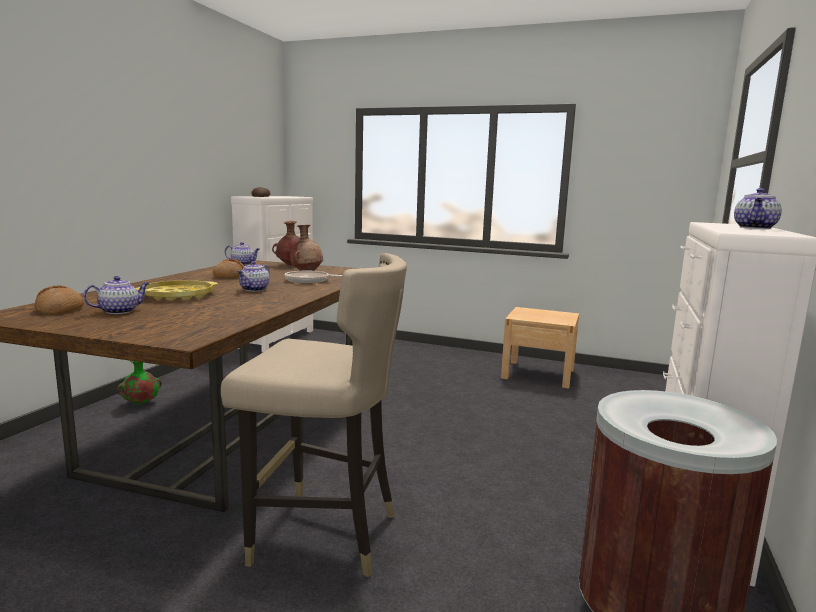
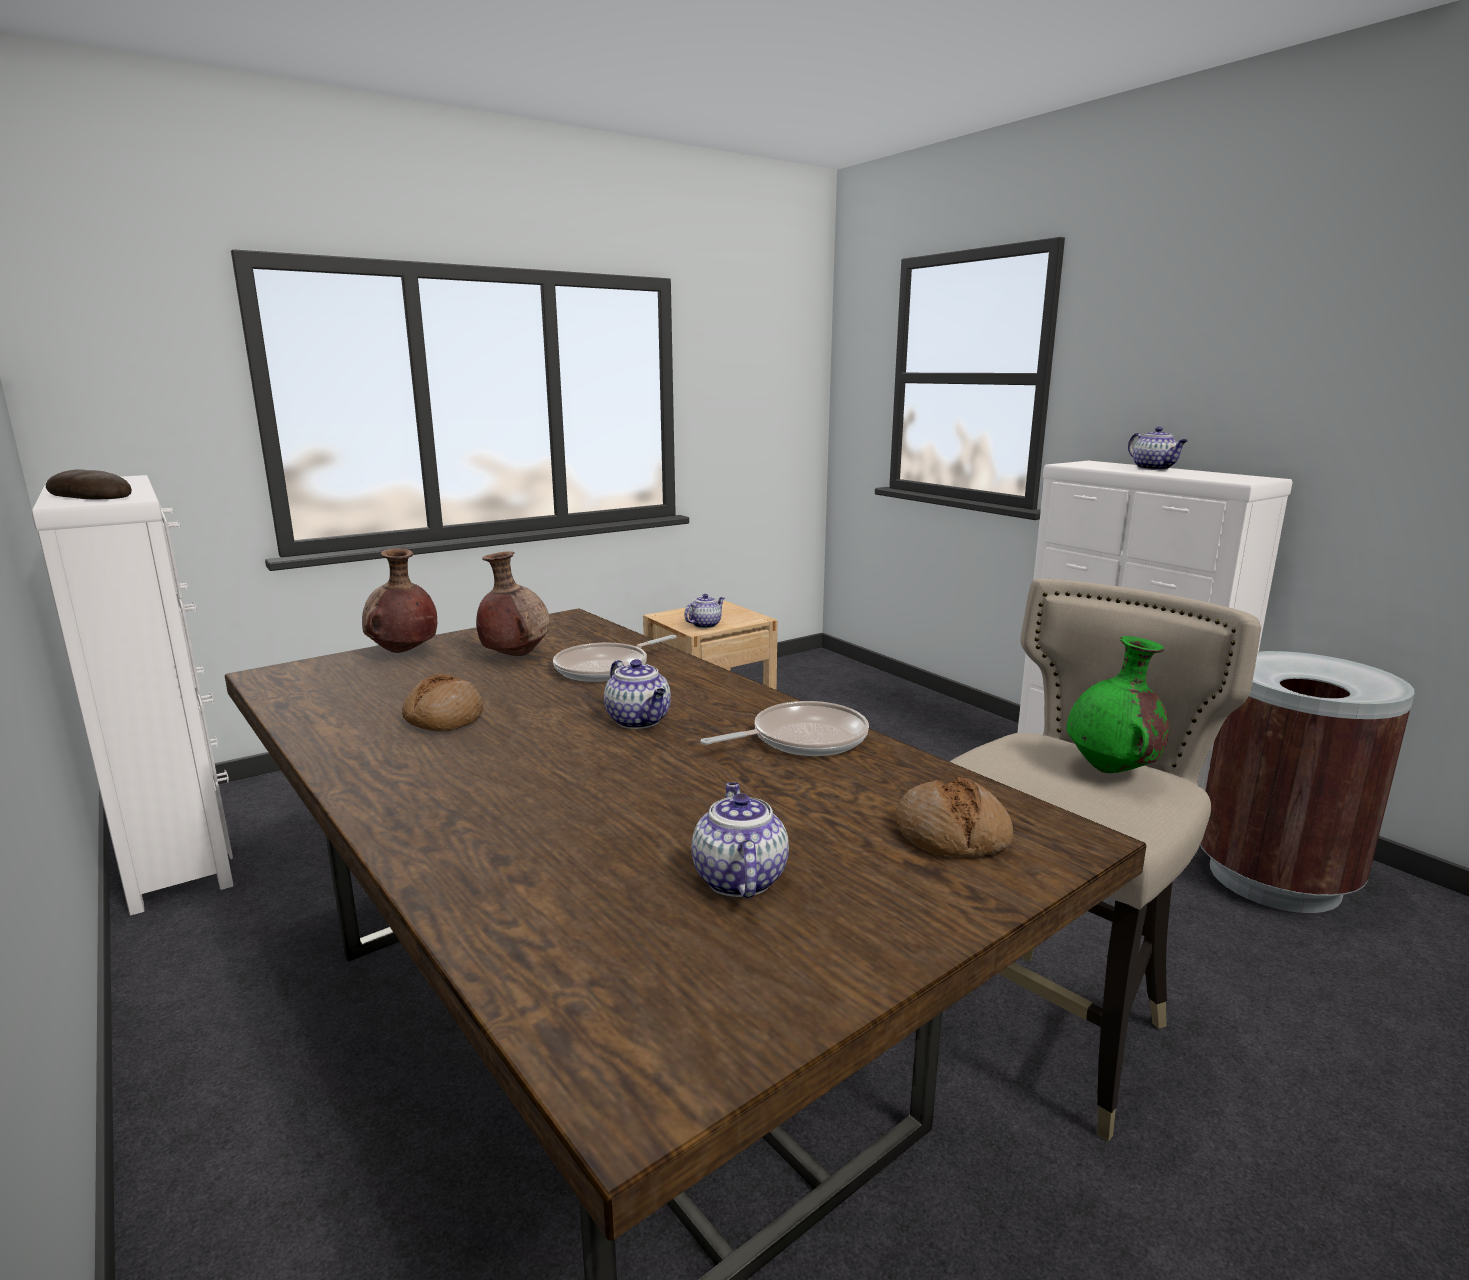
camera: 55 degrees left, 5 degrees up
(60, 309) = (639, 962): bread -> bread (952, 835)
(140, 404) = (270, 1165): green vase -> green vase (1112, 771)
(177, 296) = (620, 797): yellow tray -> none
(243, 264) = (295, 684): teapot -> teapot (705, 625)
(260, 305) = (802, 739): none -> frying pan

